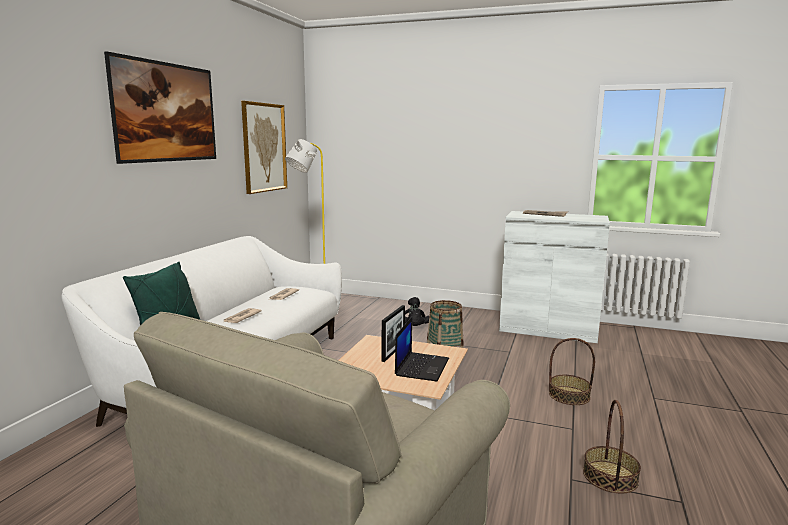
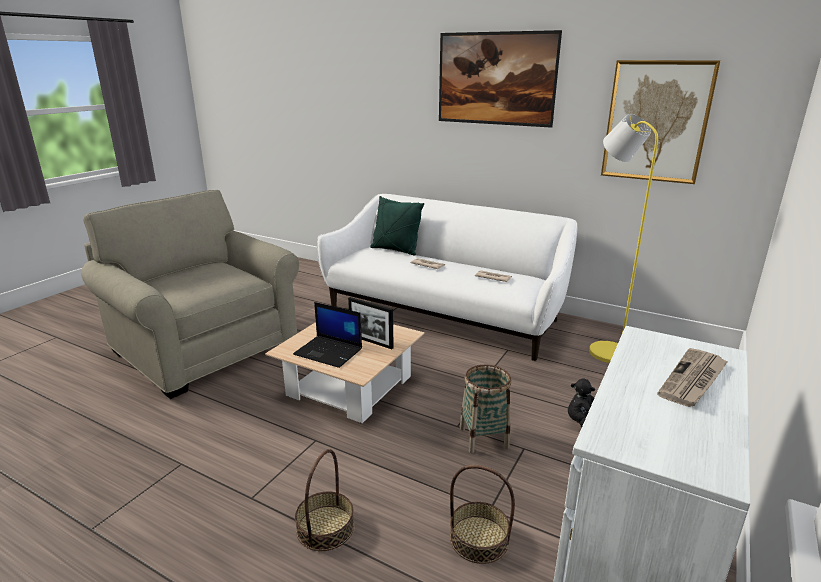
camera: 100 degrees right, 10 degrees up
(610, 476) = (162, 492): basket -> basket (478, 539)

